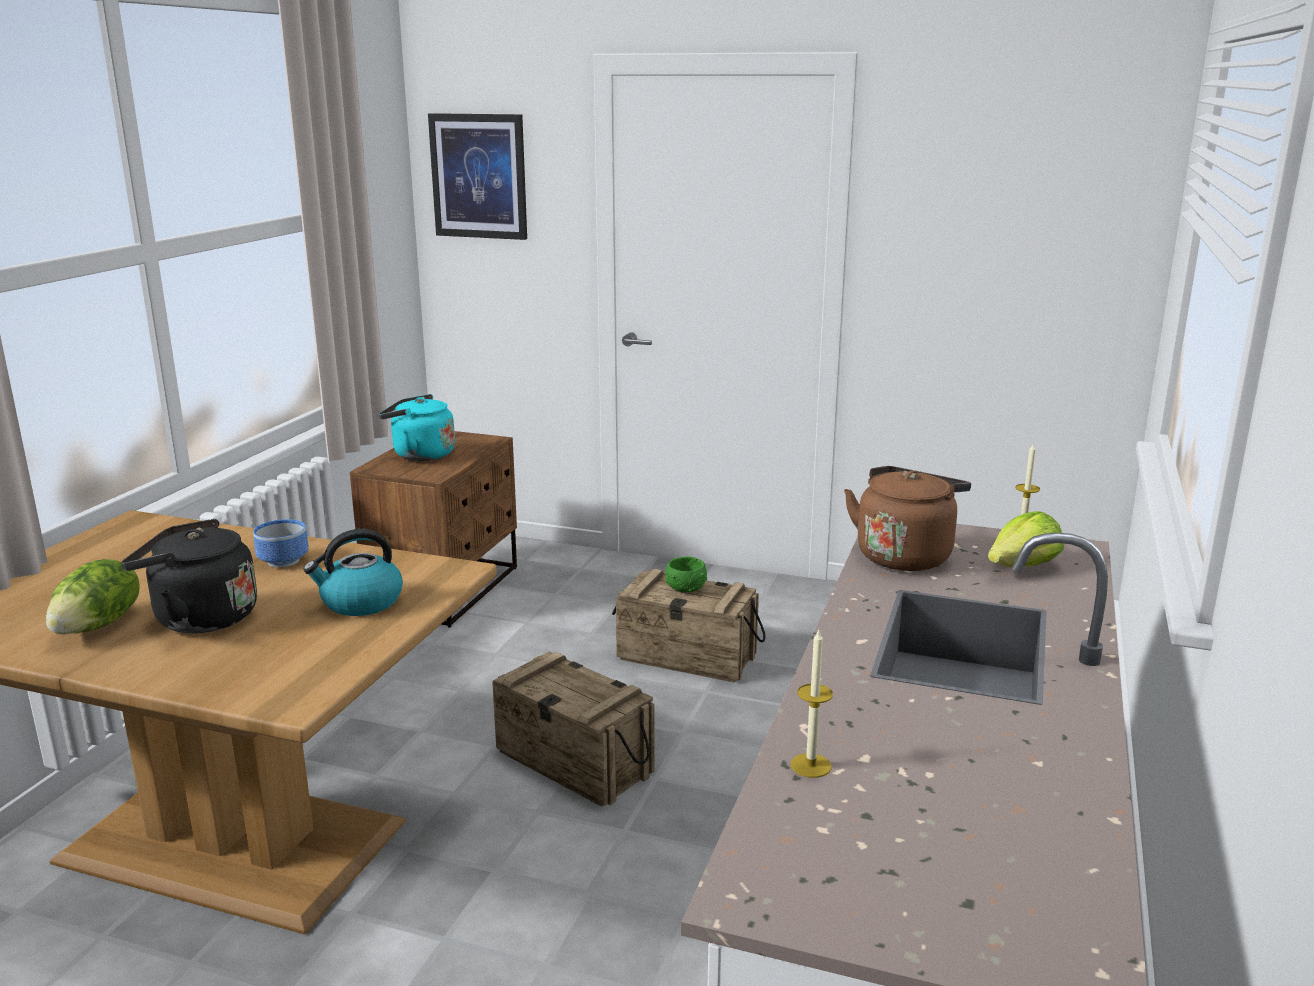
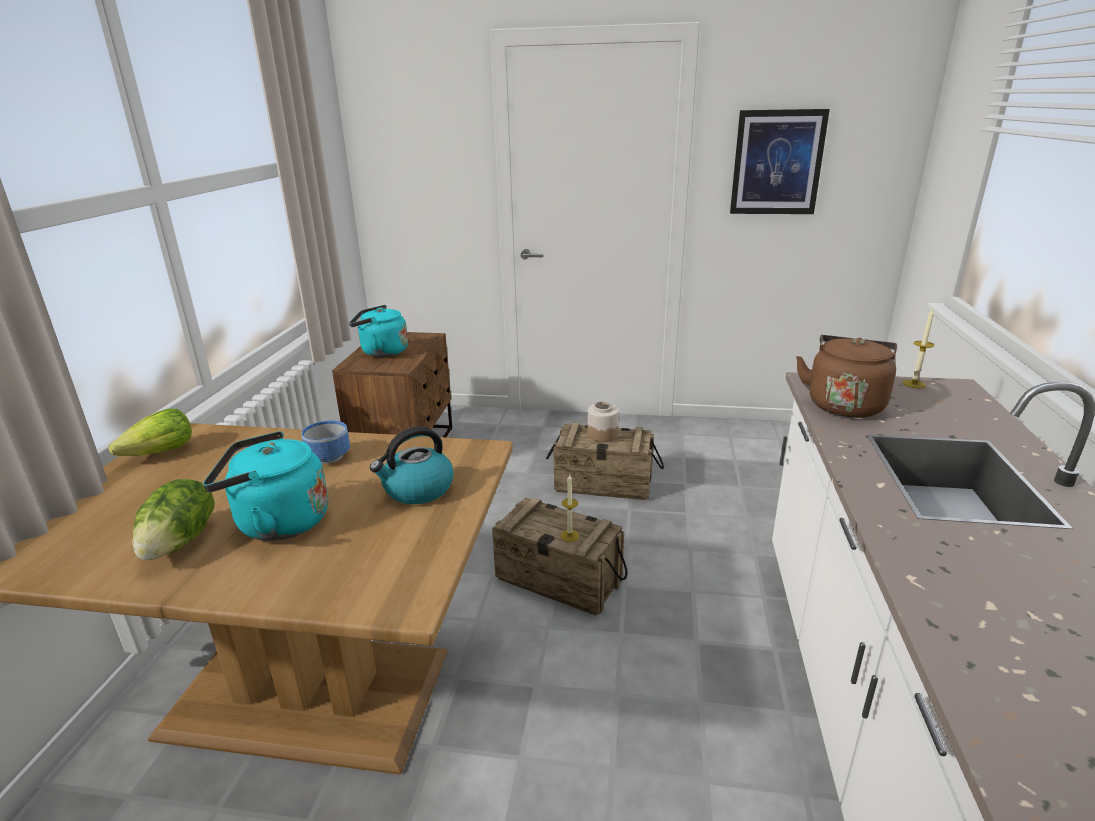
camera: 10 degrees left, 5 degrees up
(200, 618) = (277, 523): black kettle -> turquoise kettle
(479, 176) = (400, 133): picture -> picture (777, 163)
(686, 588) = (602, 435): green bowl -> jar
(811, 765) = (954, 621): candle -> candle (569, 536)
(1023, 568) = (937, 406): lettuce -> lettuce (161, 453)

